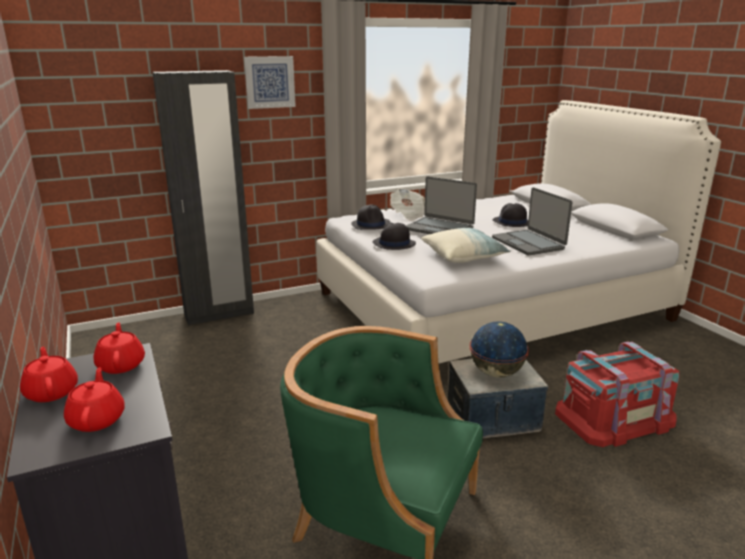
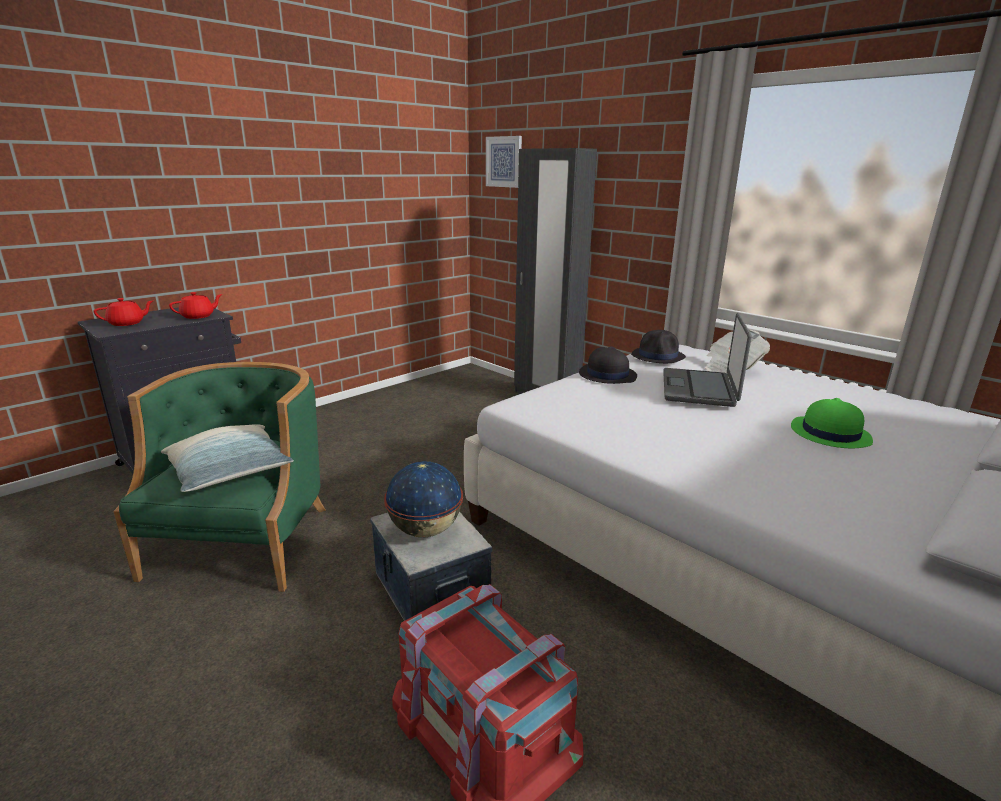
camera: 70 degrees right, 0 degrees up
(52, 391) = (167, 312): red teapot -> none
(269, 82) = (638, 164): picture -> picture (504, 162)
(464, 256) = (607, 414): pillow -> pillow (230, 473)
(511, 222) = (829, 433): black hat -> green hat
(528, 243) = (732, 453): laptop -> none

